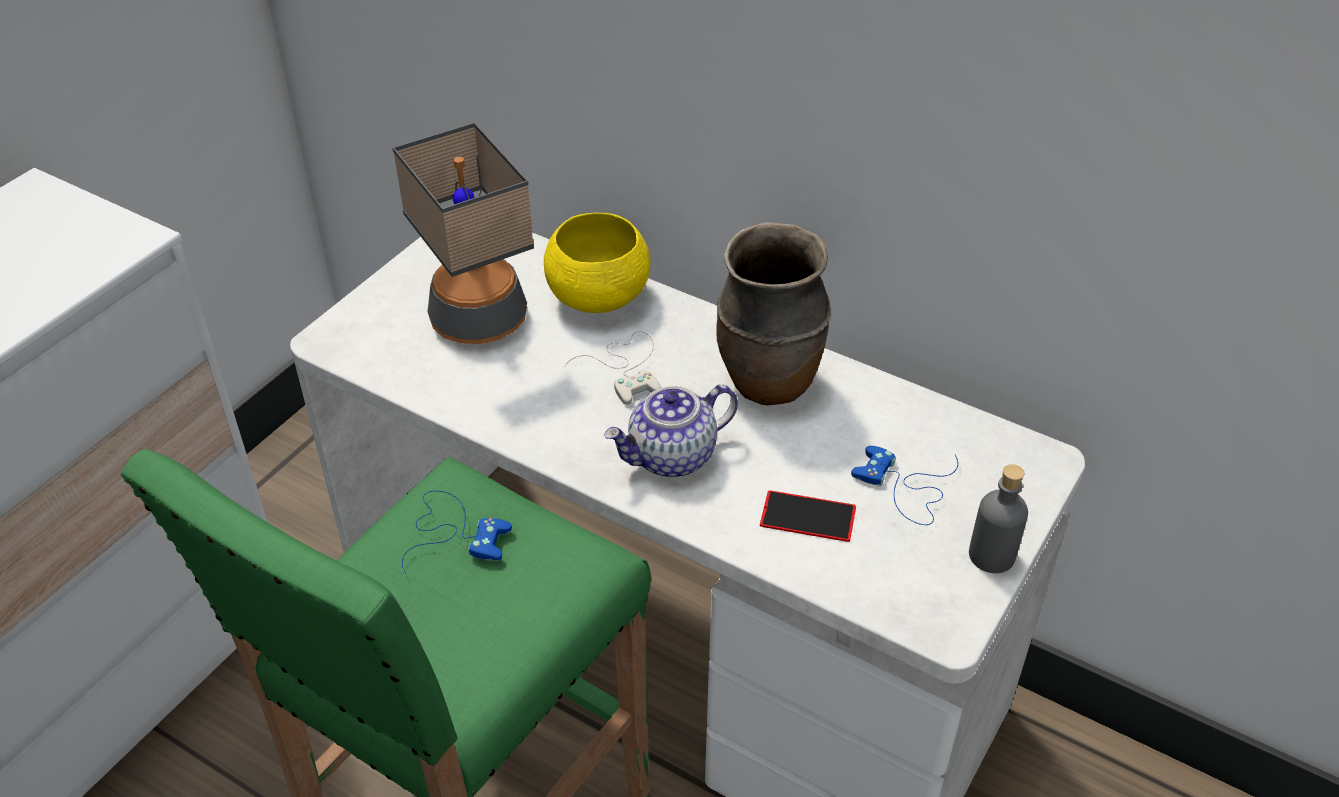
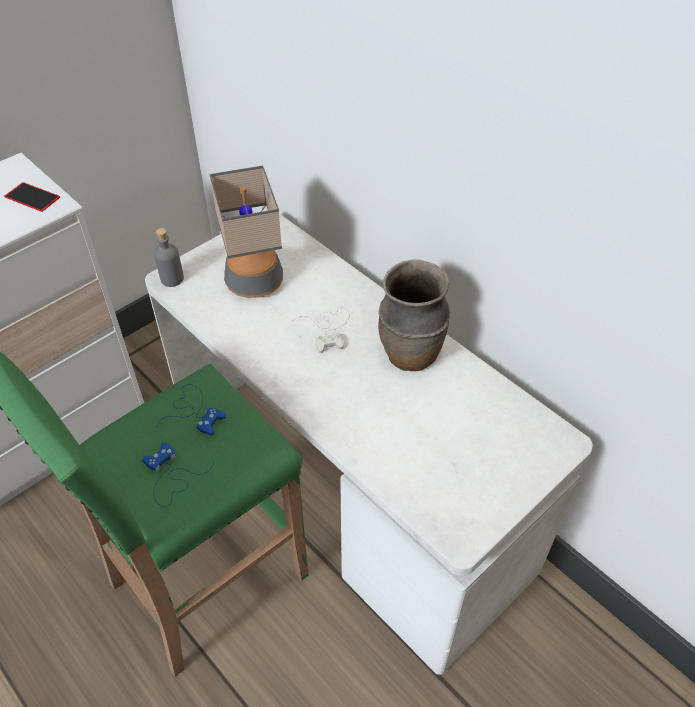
camera: 15 degrees right, 5 degrees up
(597, 297) = (327, 280): yellow bowl -> none
(672, 457) = (335, 391): teapot -> none
(808, 516) = (402, 447): phone -> phone (32, 197)
(905, 488) = (470, 442): blue game controller -> blue game controller (171, 476)
(991, 556) = (507, 498): grey bottle -> grey bottle (172, 279)

